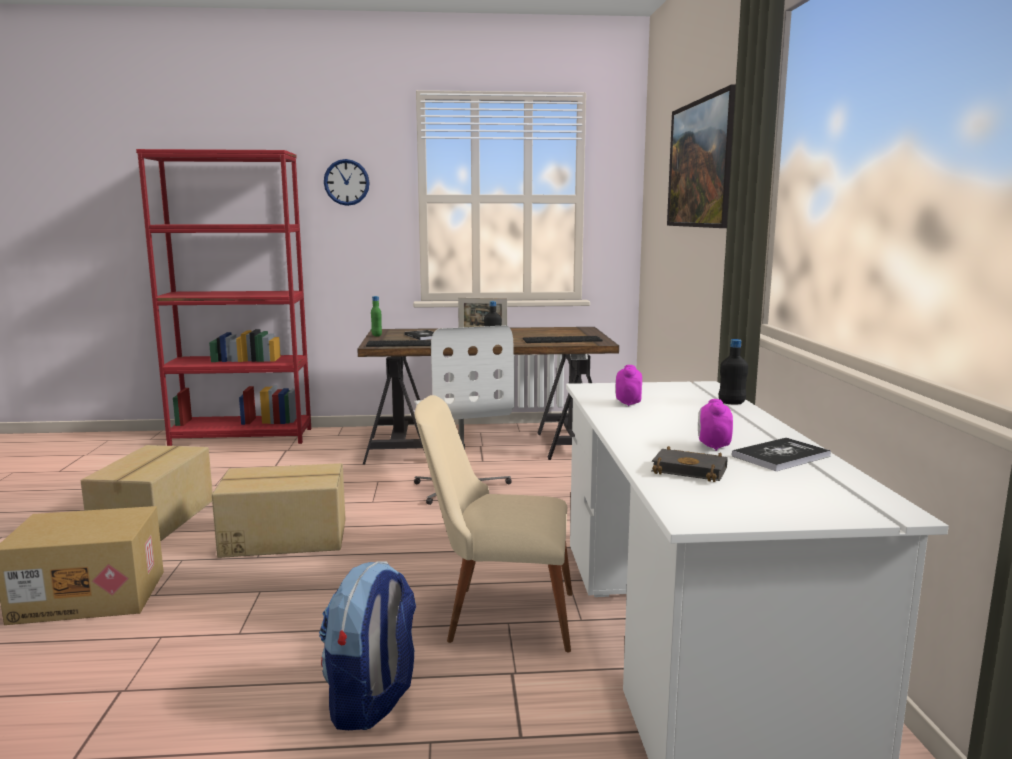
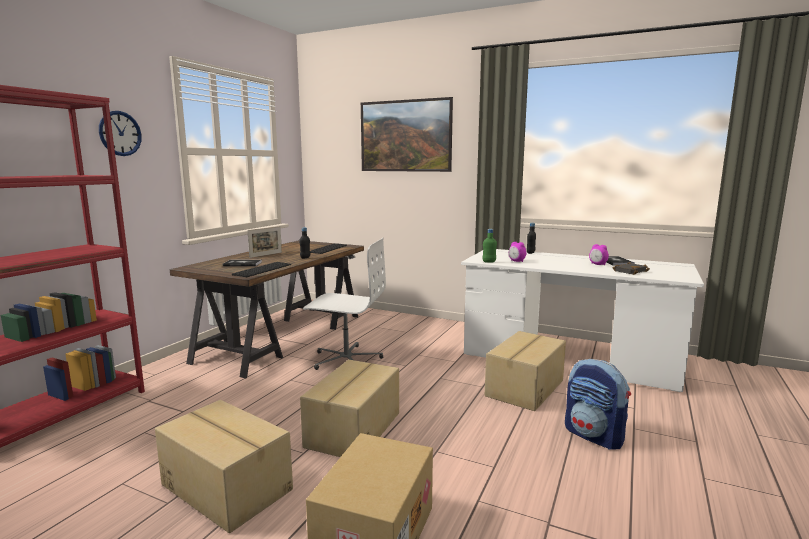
camera: 60 degrees left, 0 degrees up
(376, 335) = (206, 271): green bottle -> green bottle (489, 262)
(497, 615) = (523, 388): beige chair -> cardboard box

